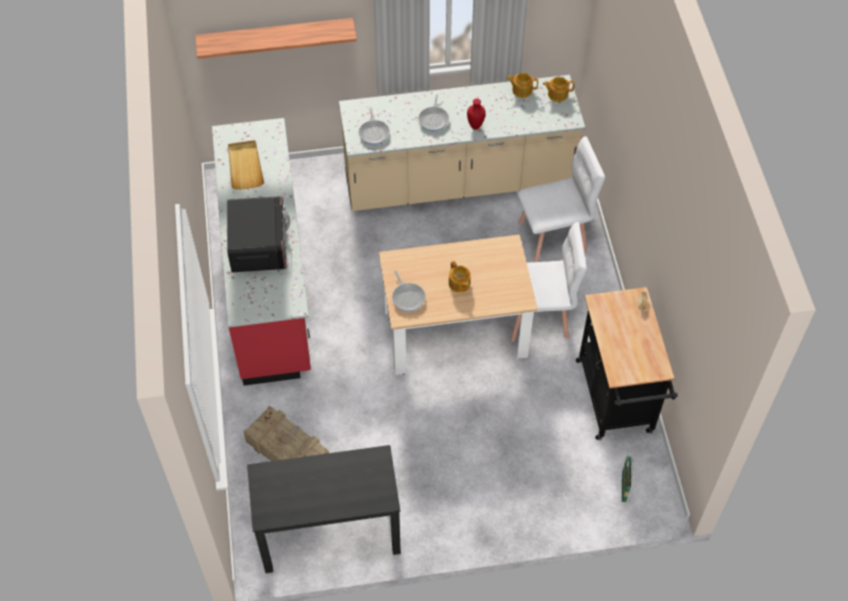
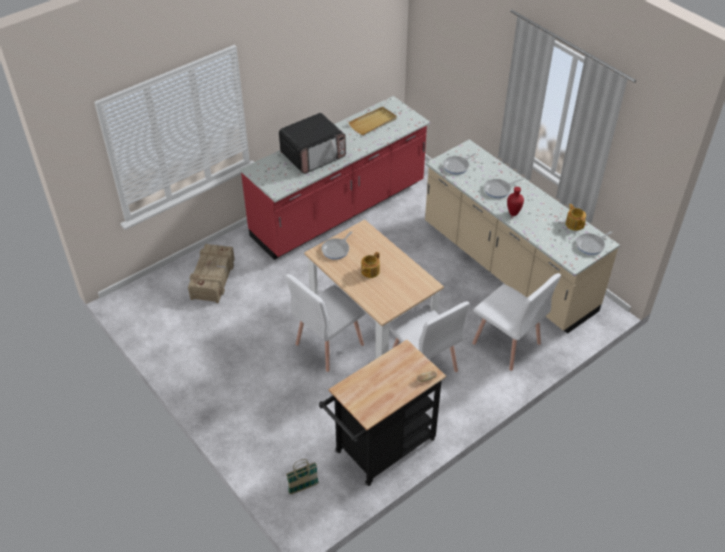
camera: 60 degrees right, 10 degrees down
(276, 37) = (457, 61): shelf -> none
(329, 532) = (162, 327): black desk -> none
(459, 383) = (328, 344): none -> white chair
(557, 94) = (591, 245): teapot -> frying pan

